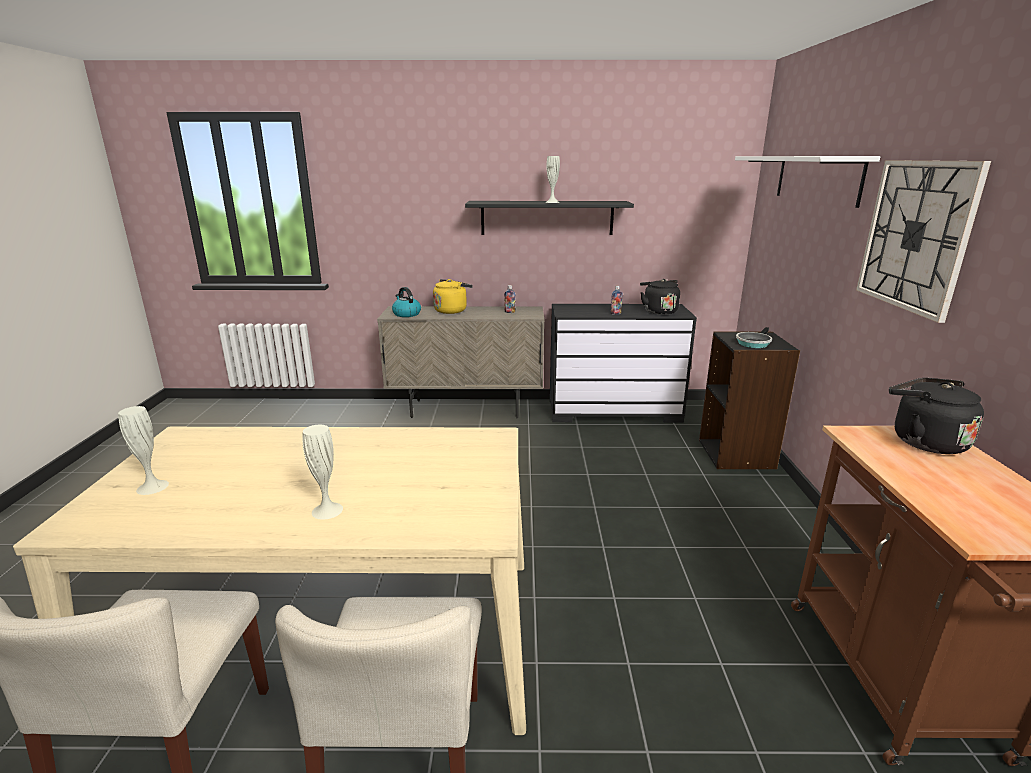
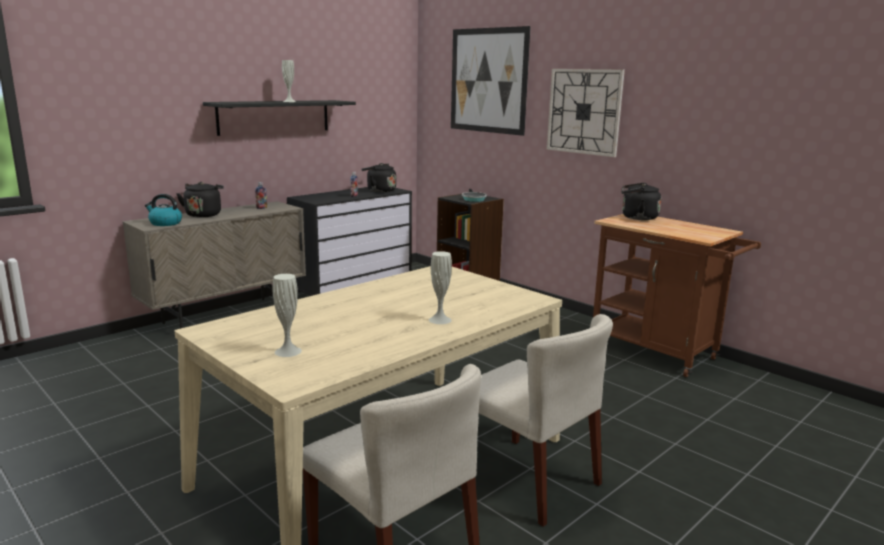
camera: 45 degrees left, 5 degrees down
(452, 310) = (204, 214): yellow kettle -> black kettle
(817, 178) = (488, 80): white shelf -> picture

